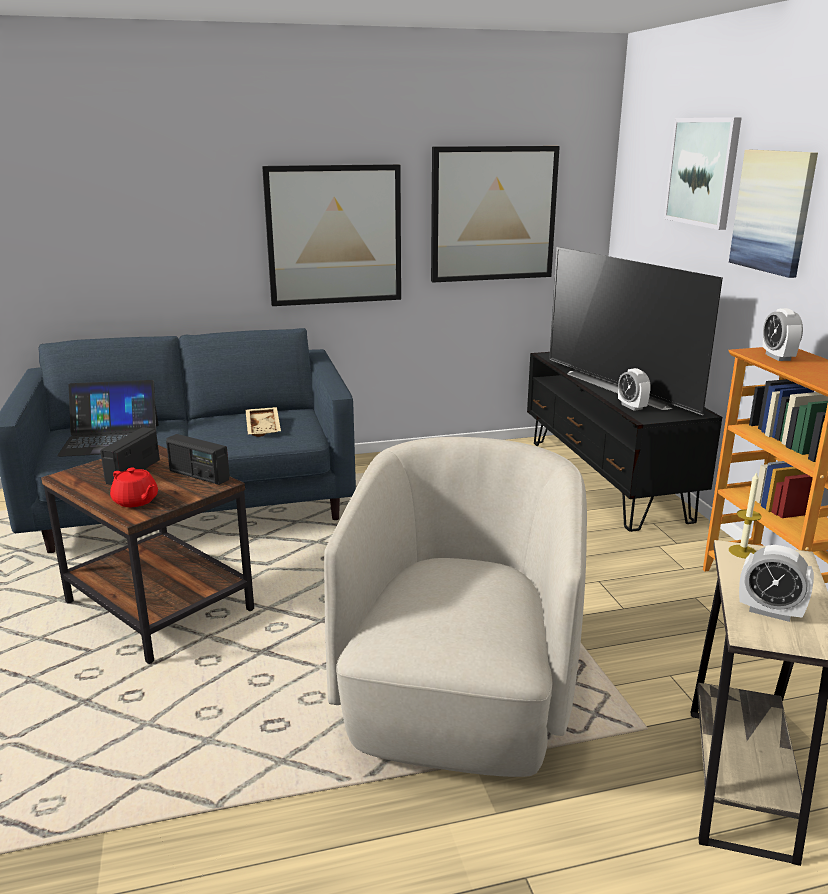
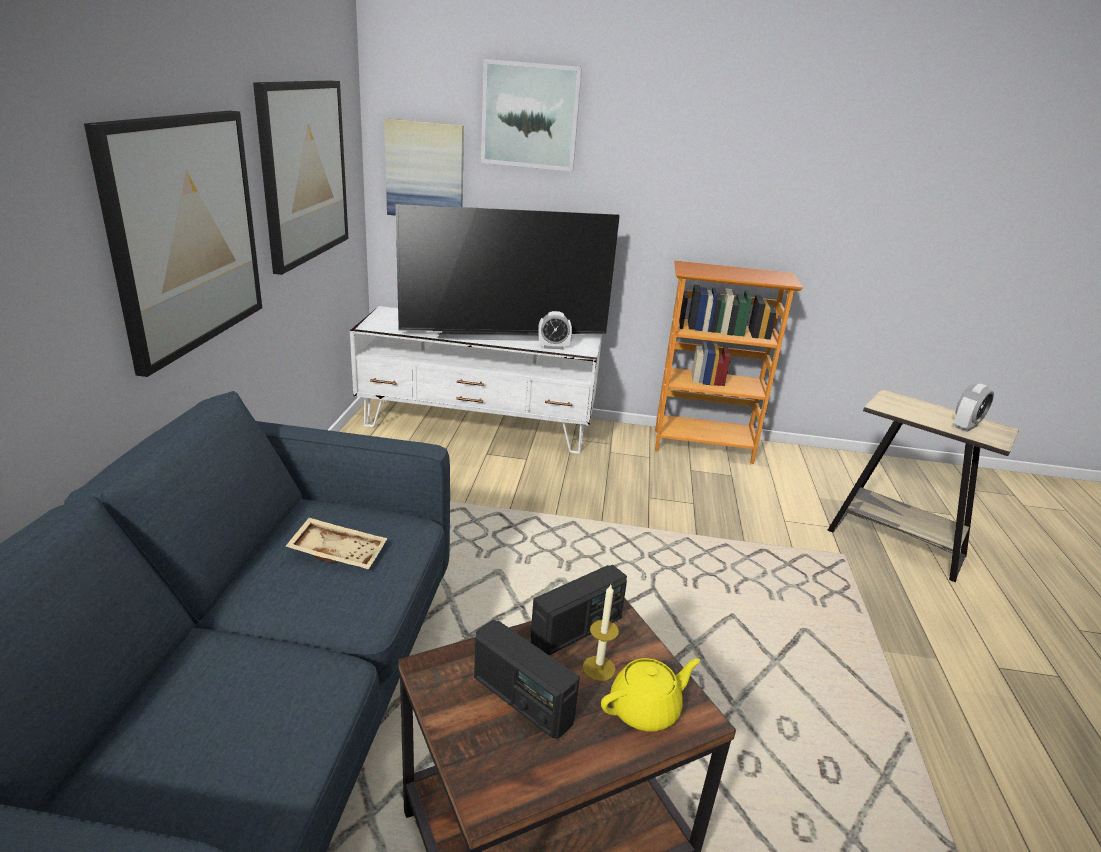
camera: 70 degrees left, 5 degrees up
(110, 440) = (205, 740): laptop -> none
(136, 501) = (646, 709): red teapot -> yellow teapot
(459, 701) = (802, 631): beige armchair -> none
(605, 479) = (478, 425): black tv stand -> white tv stand
(742, 551) = (883, 405): candle -> candle (598, 668)
(773, 211) = (635, 153): picture -> picture (425, 170)
(778, 357) = (705, 271): alarm clock -> none

